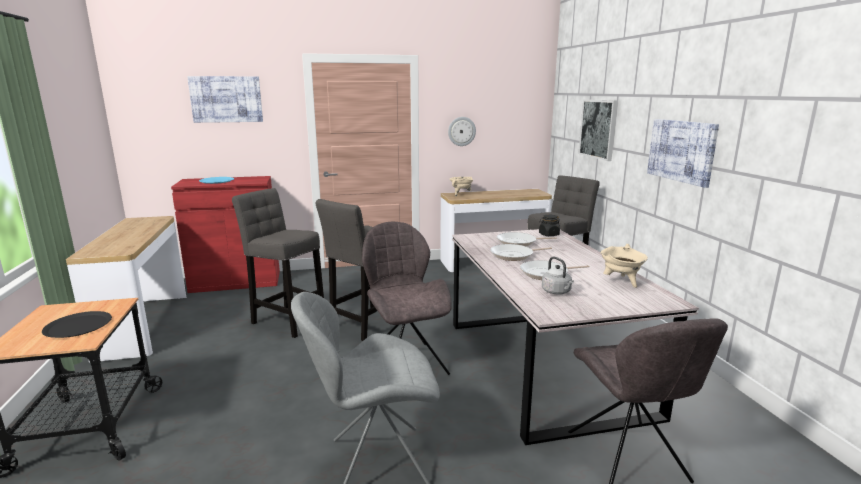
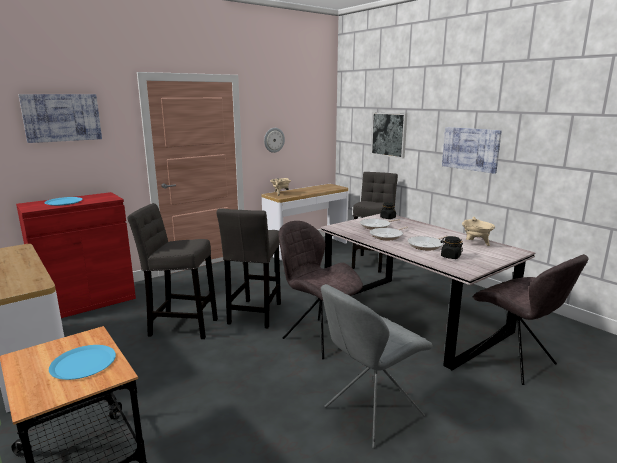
camera: 25 degrees left, 0 degrees up
(78, 326) = (83, 363): black plate -> blue plate
(557, 292) = (450, 256): grey kettle -> black jar

